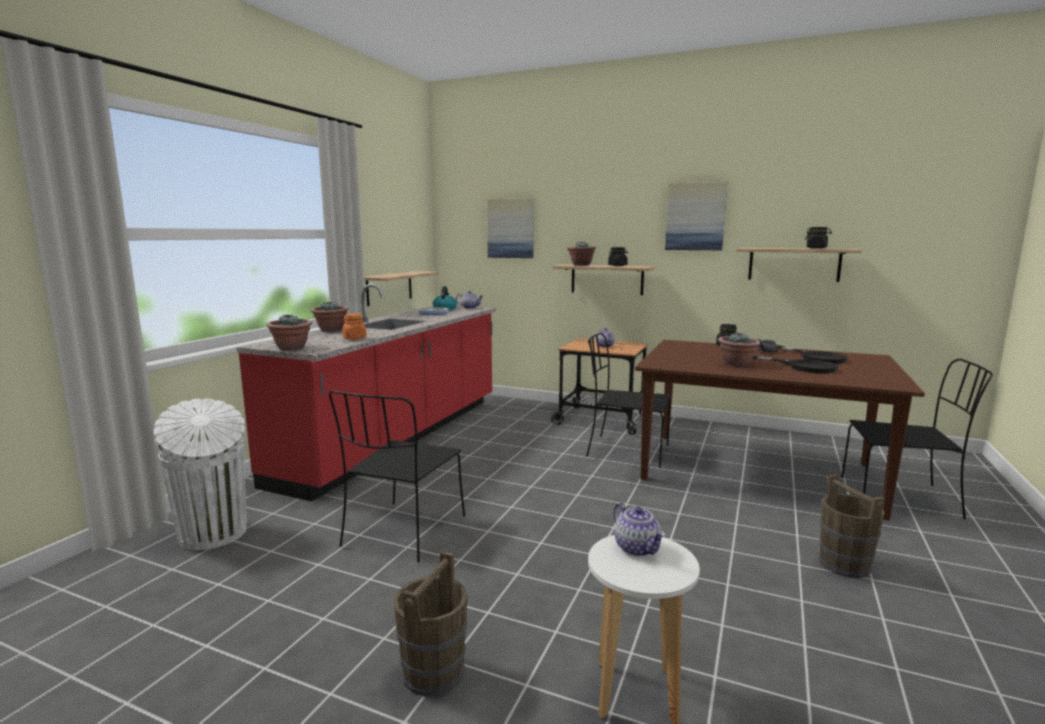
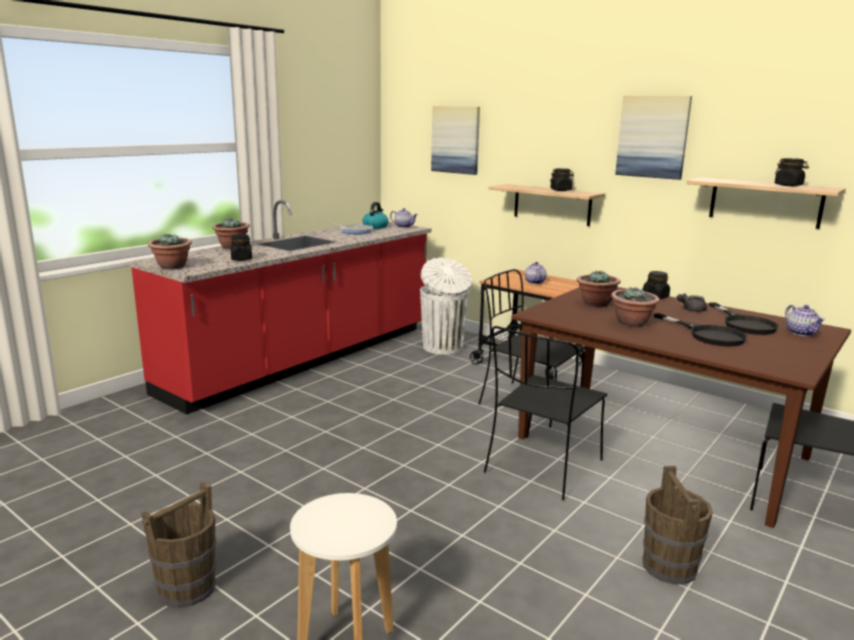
camera: 15 degrees right, 5 degrees up
(213, 535) = (89, 434): white trash can -> white trash can (443, 348)
(354, 338) = (241, 259): orange jar -> black jar
(389, 288) = (319, 201): shelf -> none
(403, 532) = (246, 457): black chair -> black chair (542, 468)
(581, 265) = (520, 187): potted plant -> potted plant (595, 304)
(637, 548) = (350, 509): teapot -> teapot (801, 333)

